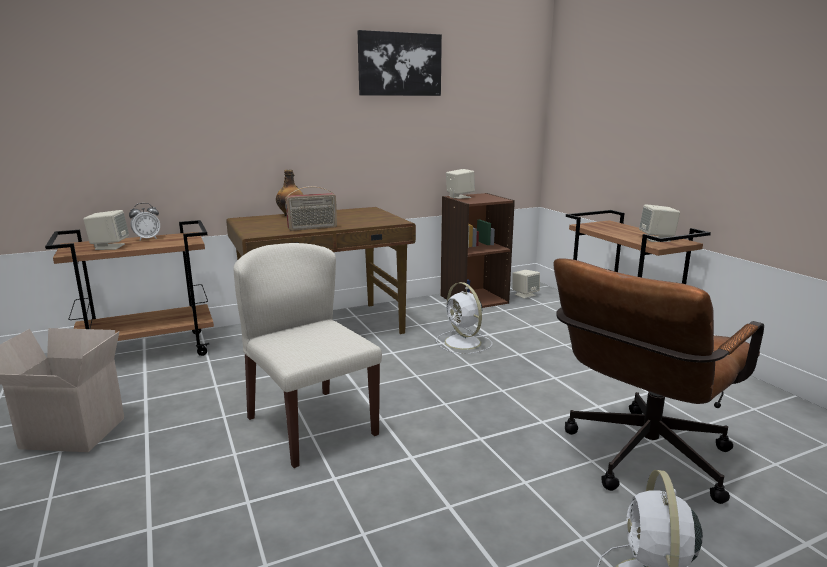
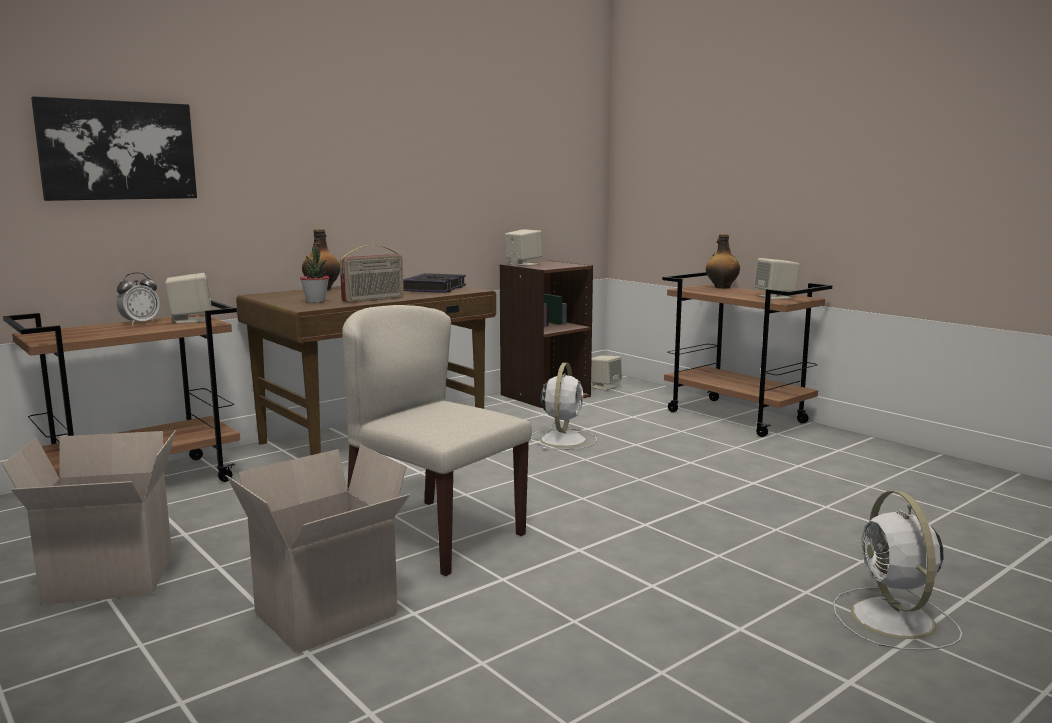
camera: 15 degrees left, 5 degrees down
(109, 247) = (97, 333): beige speaker -> beige speaker (190, 320)
(185, 494) = (326, 617): none -> cardboard box
(270, 228) = (316, 301): none -> potted plant
(371, 218) = (434, 288): none -> book
(399, 64) = (447, 98): picture -> picture (118, 150)
(463, 343) = (563, 439): white fan -> white fan turned 120 degrees counterclockwise
(618, 224) = (721, 287): none -> bottle
(639, 460) = (823, 523): brown office chair -> none

